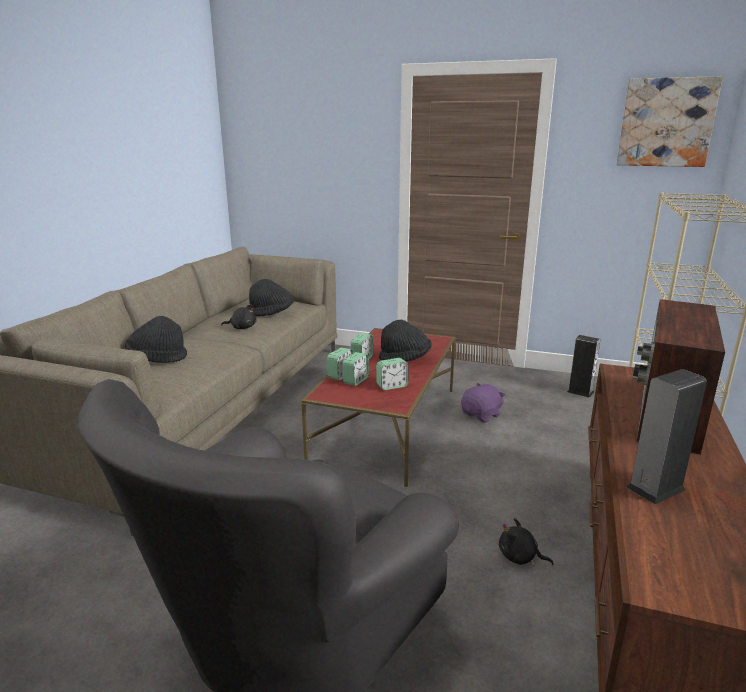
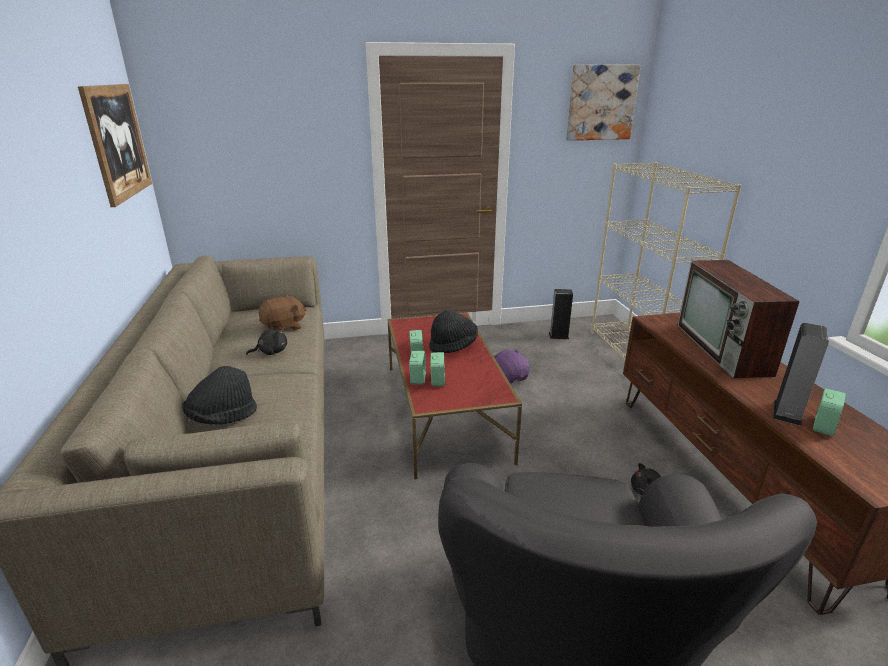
camera: 30 degrees left, 5 degrees up
(186, 146) = (117, 142): none -> picture
(272, 314) = (284, 327): black hat -> brown plush toy
(392, 386) = (474, 377): alarm clock -> alarm clock (823, 426)
(481, 415) = (510, 377): purple plush toy -> purple plush toy turned 45 degrees counterclockwise

